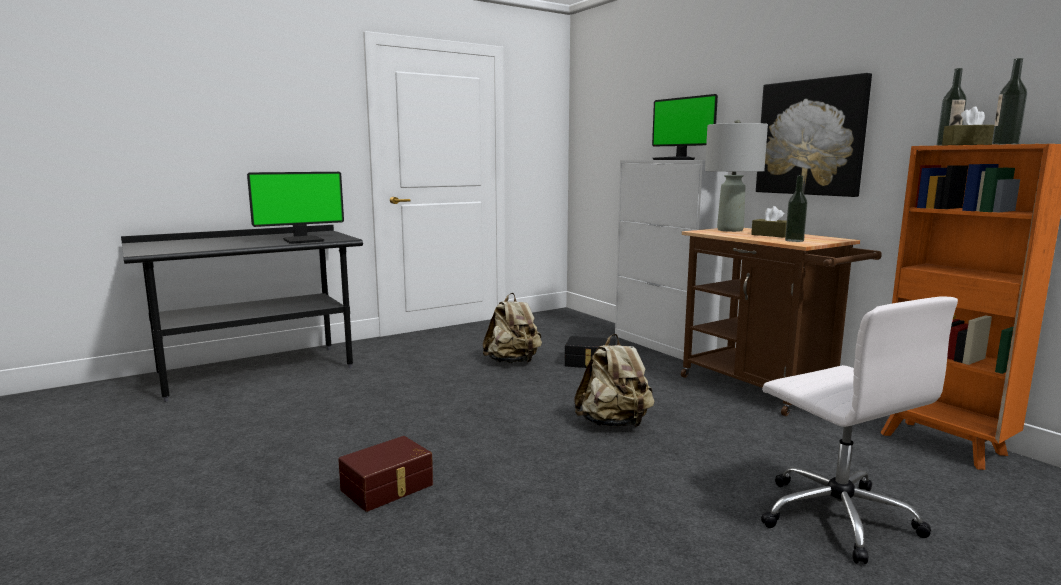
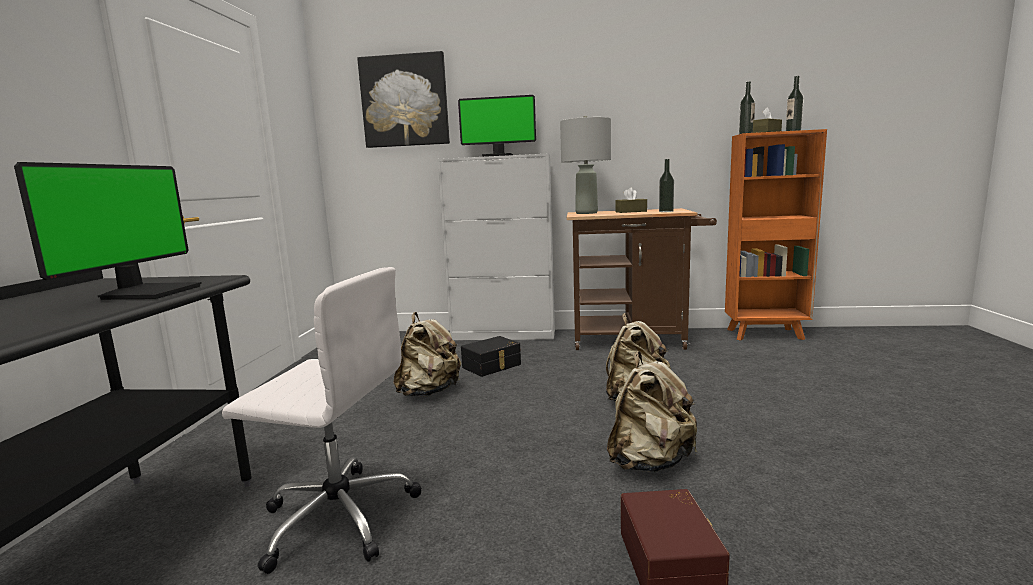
camera: 50 degrees left, 0 degrees up
(509, 454) = (650, 462): none -> beige backpack
(811, 137) = (628, 133): picture -> picture (405, 101)
(835, 516) = (846, 389): white office chair -> white office chair (337, 517)

